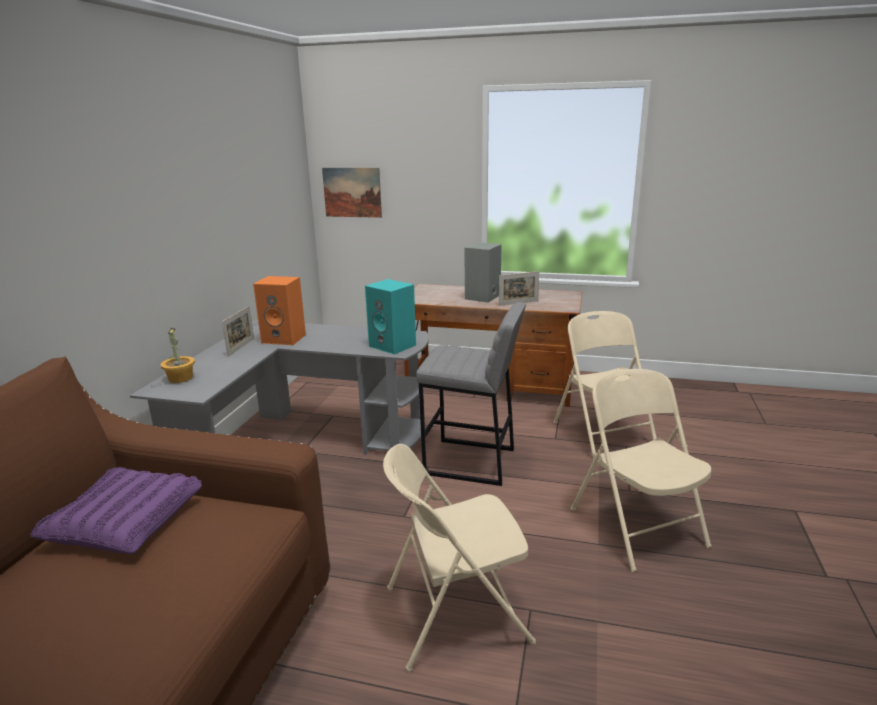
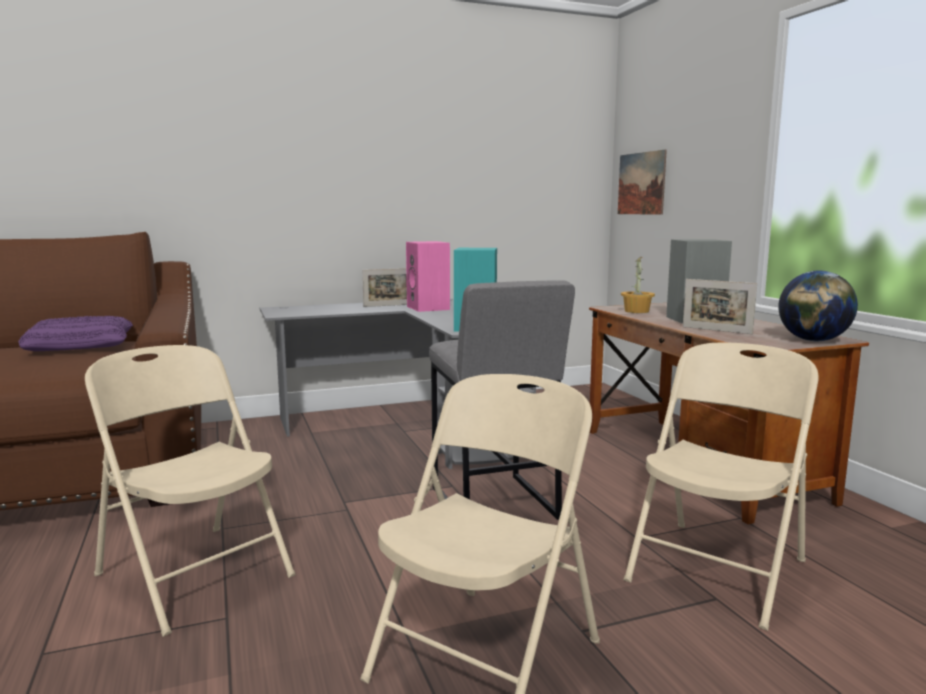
camera: 55 degrees right, 10 degrees down
(181, 378) = (303, 307): potted plant -> potted plant (637, 311)
(285, 338) = (429, 308): orange speaker -> pink speaker
(567, 297) = (813, 340): none -> globe

